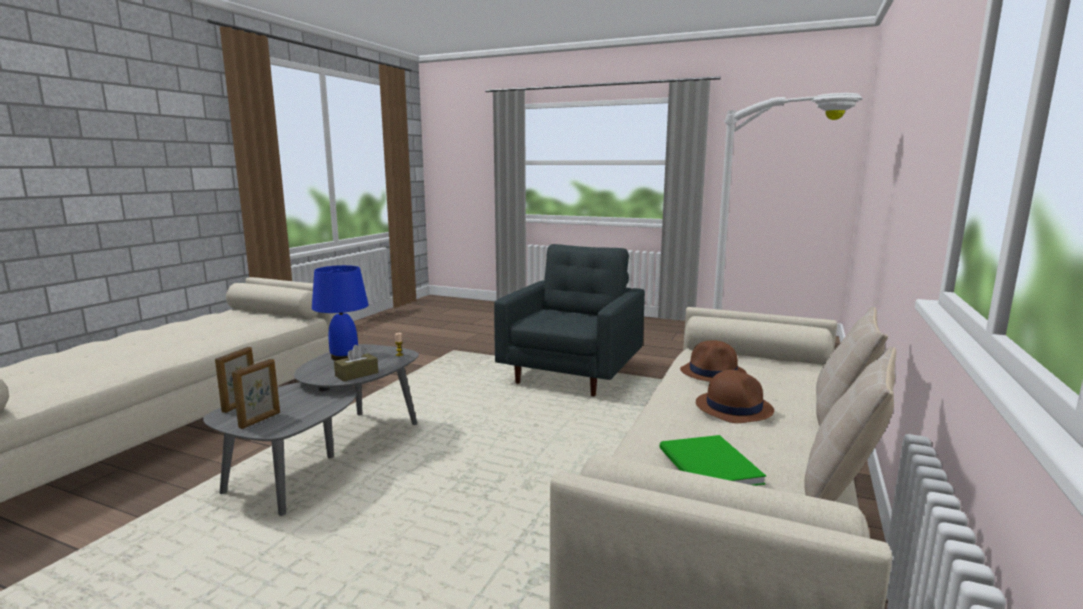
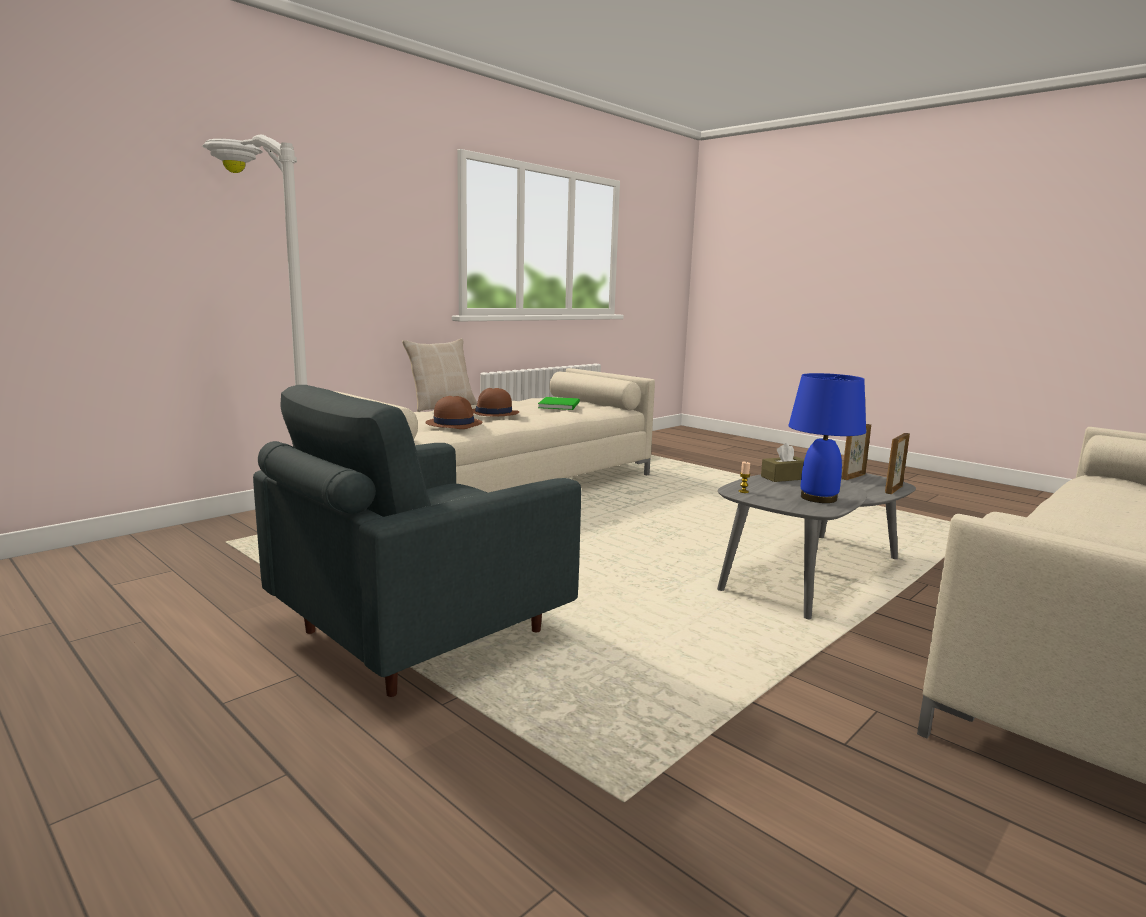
camera: 160 degrees left, 0 degrees up
(842, 488) = (514, 399): beige pillow -> none

